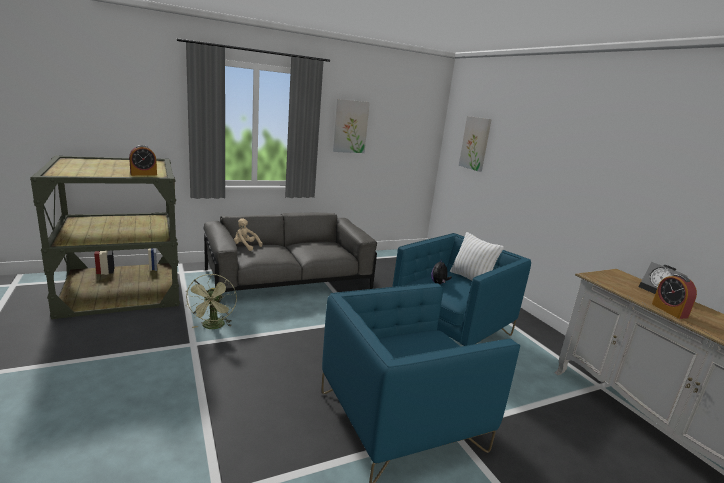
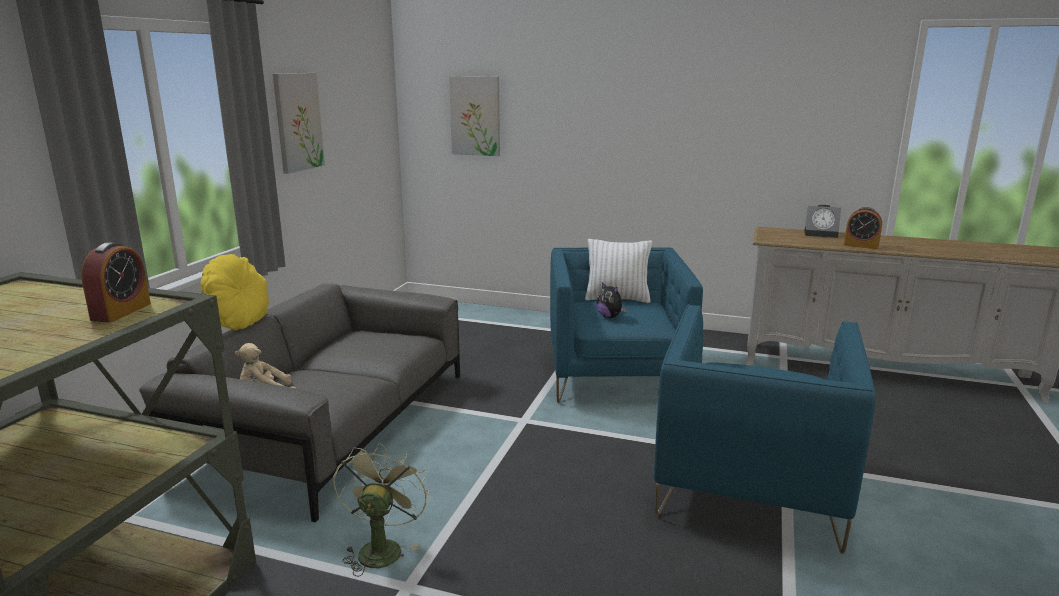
camera: 45 degrees left, 0 degrees up
(213, 327) = (381, 547): green fan -> green fan turned 120 degrees counterclockwise
(264, 214) = (240, 324): none -> yellow pillow

